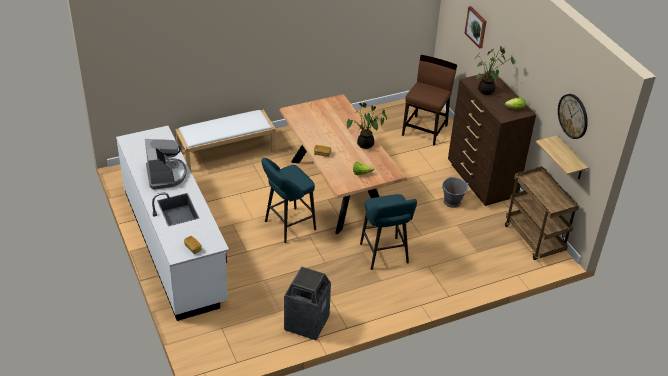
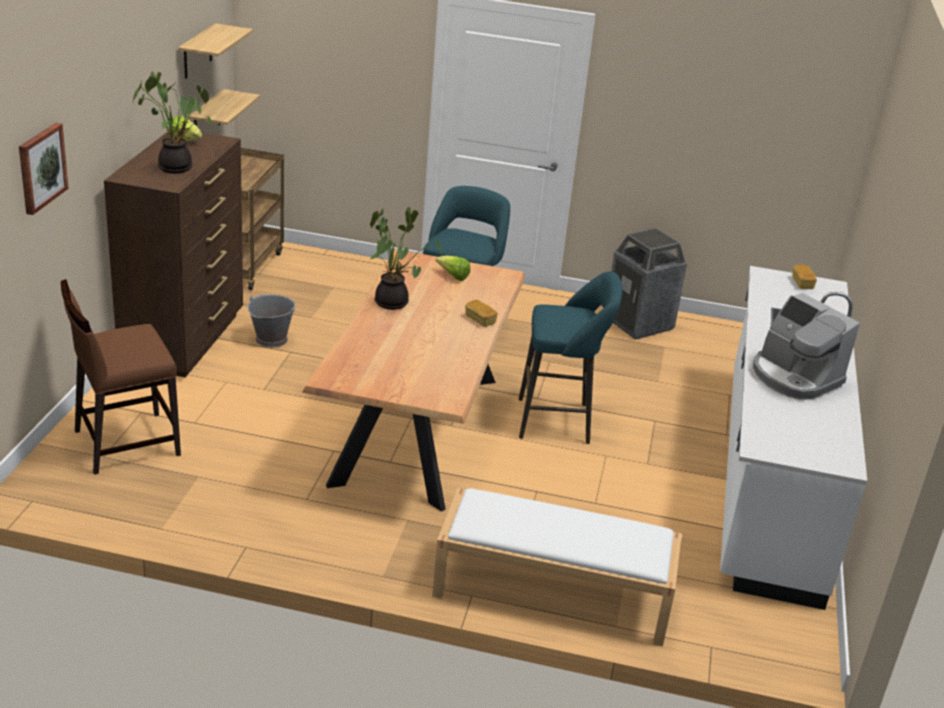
camera: 145 degrees left, 10 degrees down
(166, 175) = (794, 377): coffee machine -> coffee machine turned 60 degrees counterclockwise
(573, 116) = (197, 52): wall clock -> shelf

